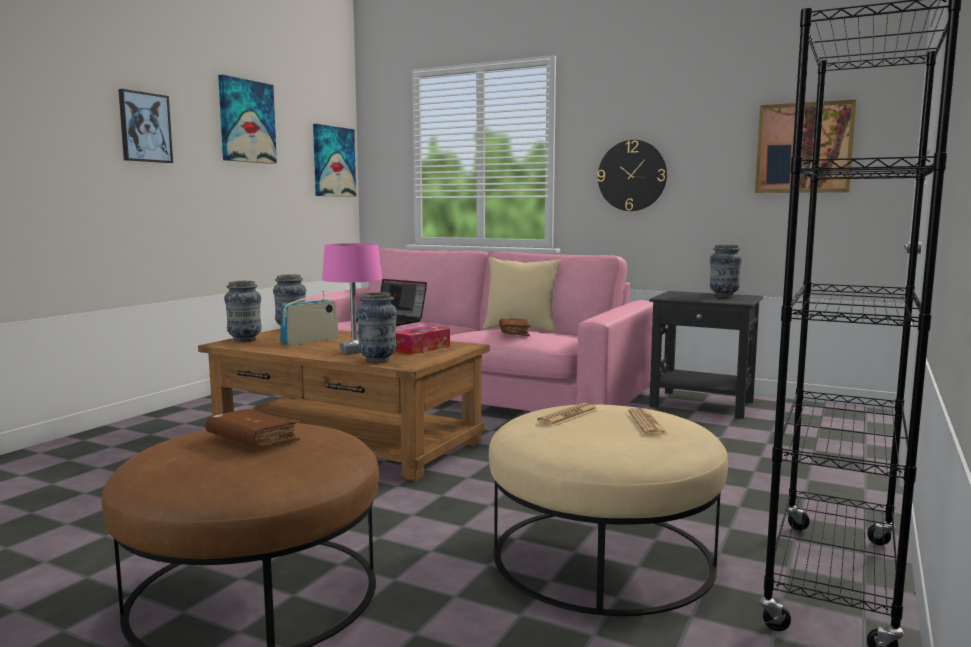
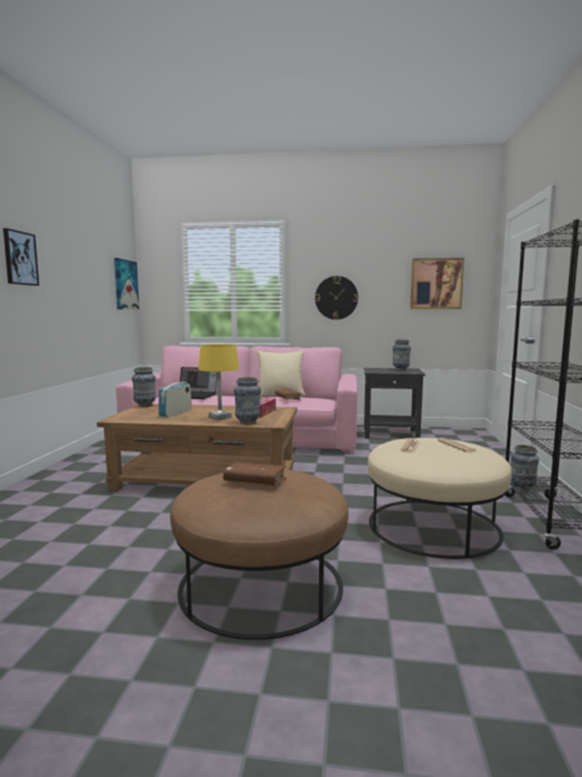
camera: 20 degrees left, 0 degrees up
(245, 340) = (126, 416): vase -> vase (522, 488)
(246, 121) = (78, 255): picture -> none
(354, 351) = (220, 417): pink table lamp -> yellow table lamp

